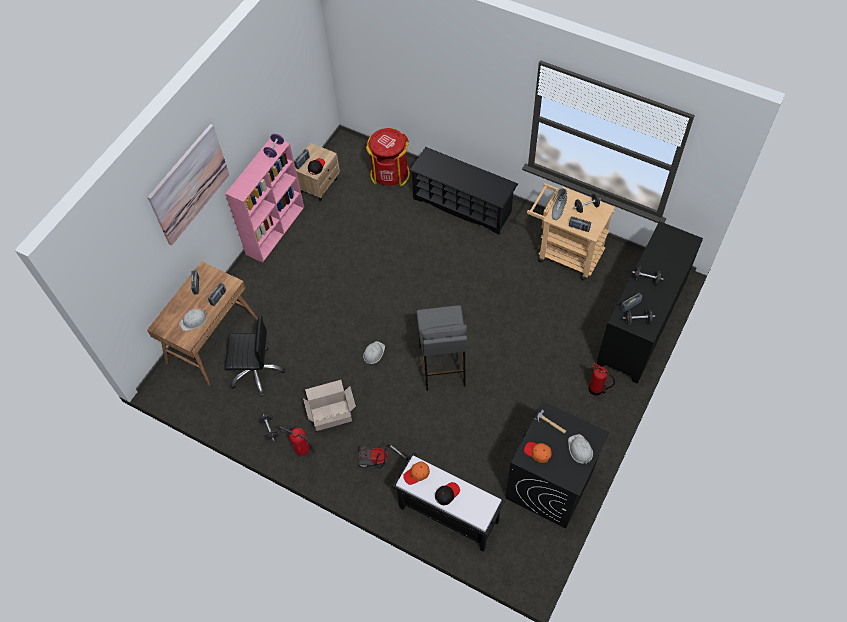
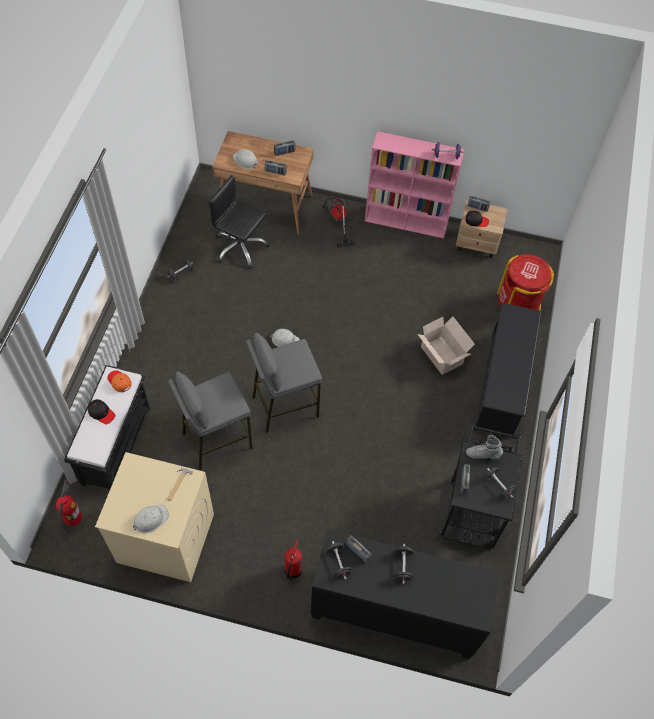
camera: 70 degrees right, 0 degrees up
(189, 184) = (343, 79): picture -> none
(256, 371) = (240, 247): black office chair -> black office chair turned 135 degrees clockwise
(302, 450) = (164, 305): fire extinguisher -> fire extinguisher (74, 519)
(332, 415) = (206, 320): cardboard box -> cardboard box (442, 356)
(381, 462) = (163, 373): vacuum cleaner -> vacuum cleaner (337, 221)
(463, 427) = (216, 440): none -> grey stool
(537, 452) = (140, 476): orange cap -> none
(549, 484) = (165, 538): black washing machine -> beige washing machine
(564, 253) = (472, 506): beige cart -> black cart

